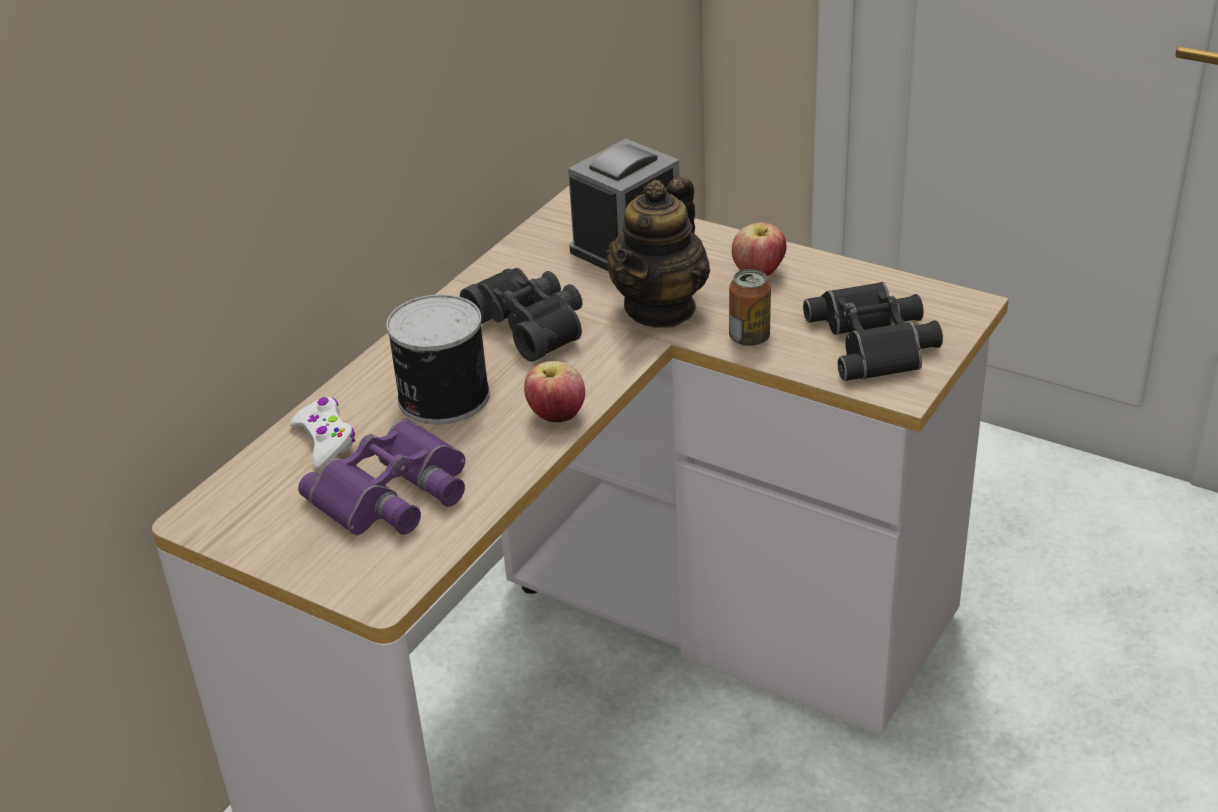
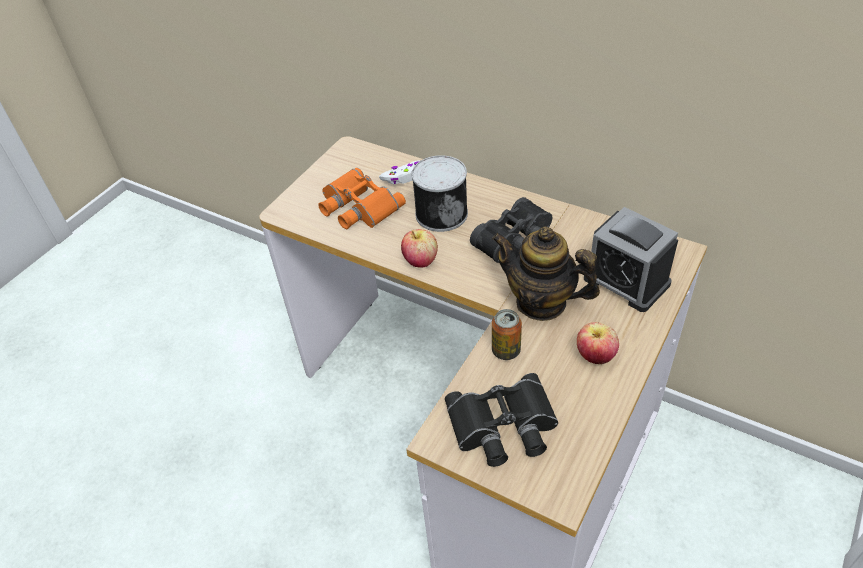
camera: 90 degrees right, 10 degrees up
(394, 493) = (357, 206): purple binoculars -> orange binoculars

